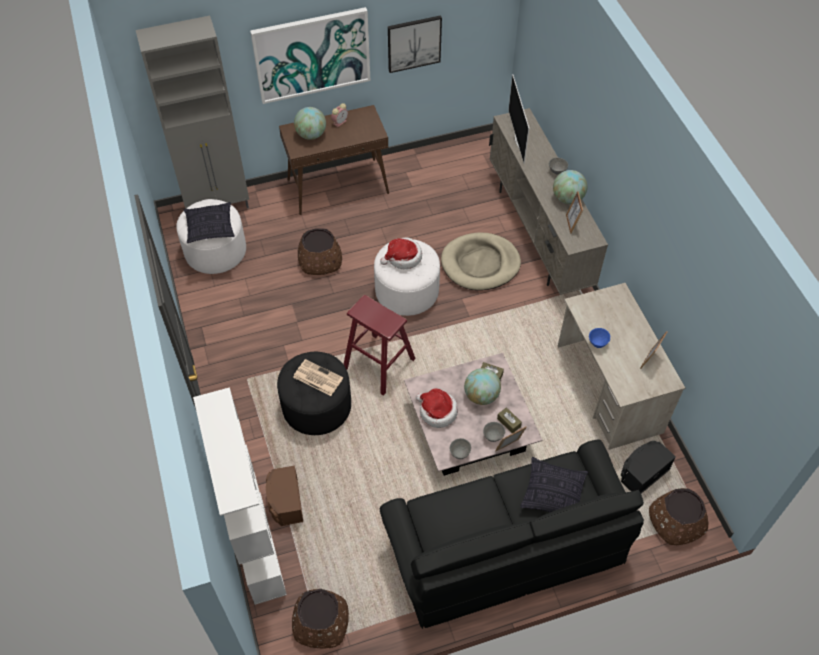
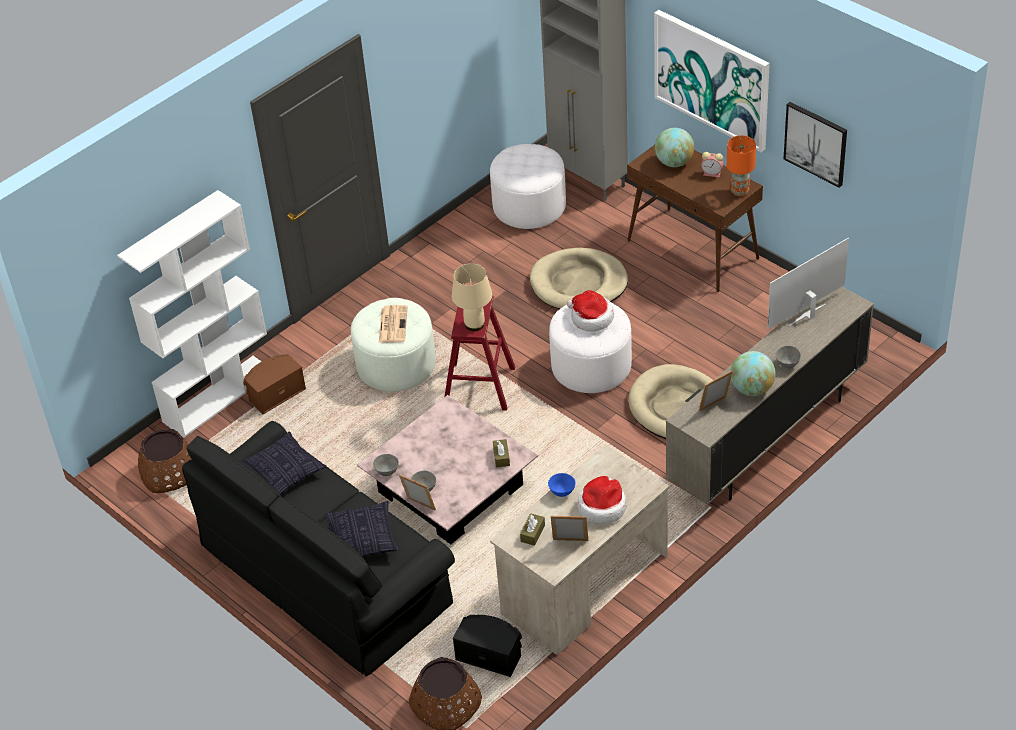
camera: 65 degrees right, 10 degrees down
(210, 228) = (517, 170): pillow -> pillow (284, 472)
(316, 406) = (396, 365): black ottoman -> white ottoman
(320, 260) = (578, 283): brown planter -> beige dog bed
(370, 118) = (739, 191): none -> orange table lamp
(389, 319) = (474, 325): none -> beige table lamp
(437, 412) = (425, 435): hat -> hat (602, 506)
(481, 396) = (469, 460): globe -> none
(508, 422) = (450, 494): brown tissue box -> brown tissue box (532, 533)

